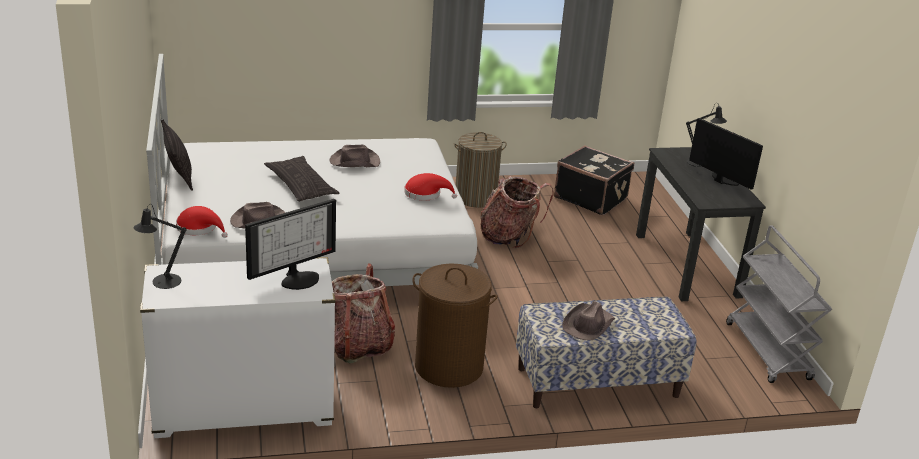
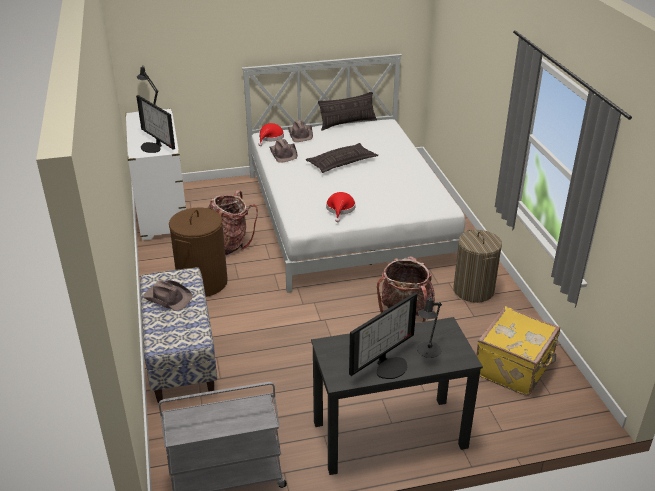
camera: 90 degrees right, 5 degrees up
(354, 161) = (389, 178): brown hat -> brown hat (301, 134)
(591, 198) = (515, 368): black suitcase -> yellow suitcase

